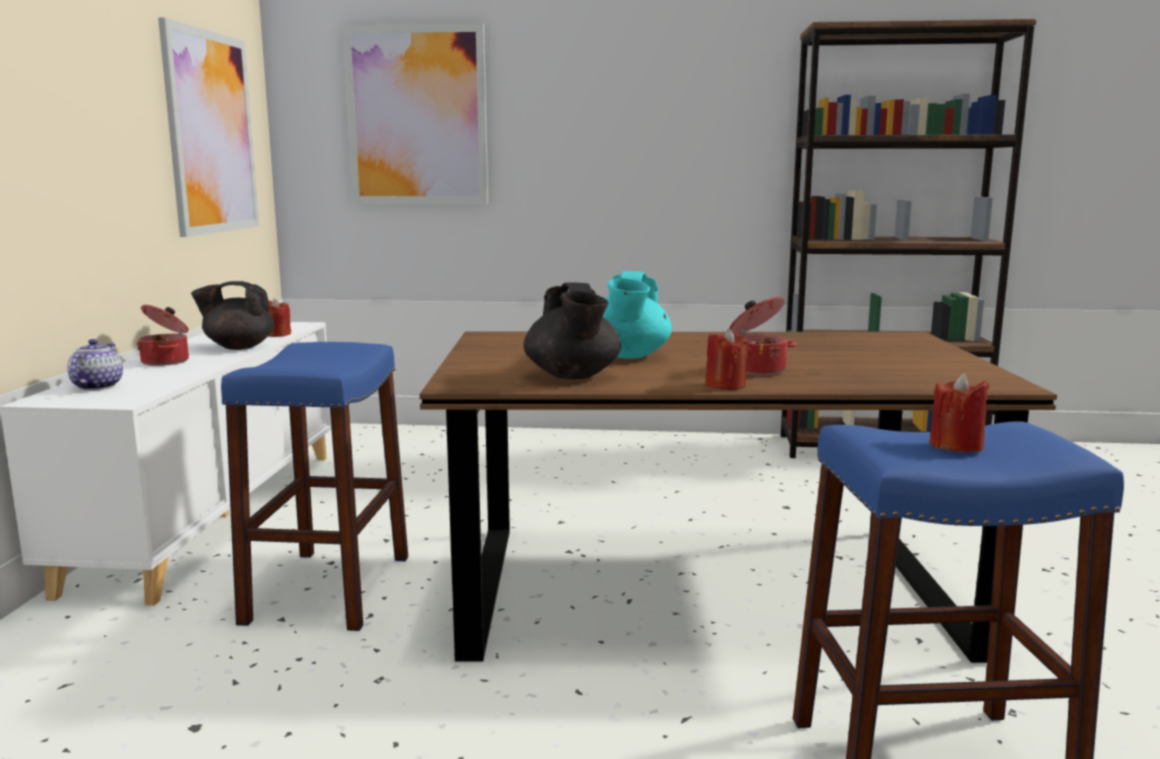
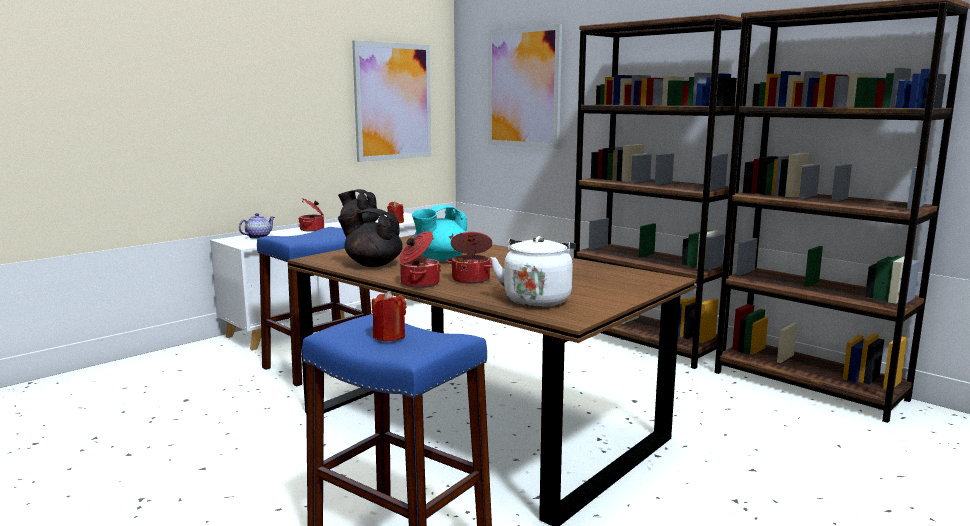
camera: 40 degrees right, 0 degrees up
(573, 376) = (372, 264): black teapot -> black teapot turned 75 degrees clockwise
(672, 445) = (645, 342): none -> brown bookcase
(726, 385) = (418, 283): red candle -> cooking pot
(903, 375) = (537, 299): none -> white kettle

